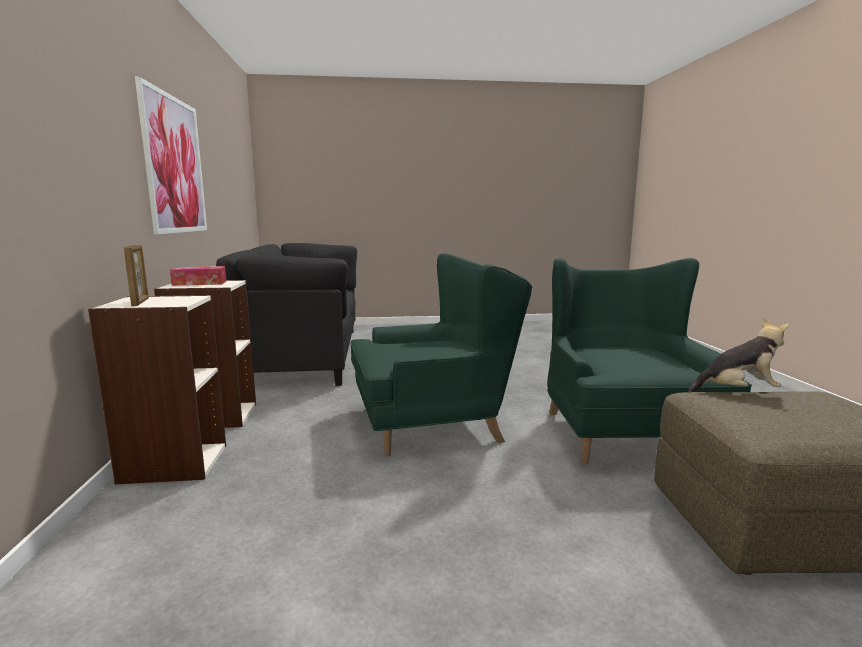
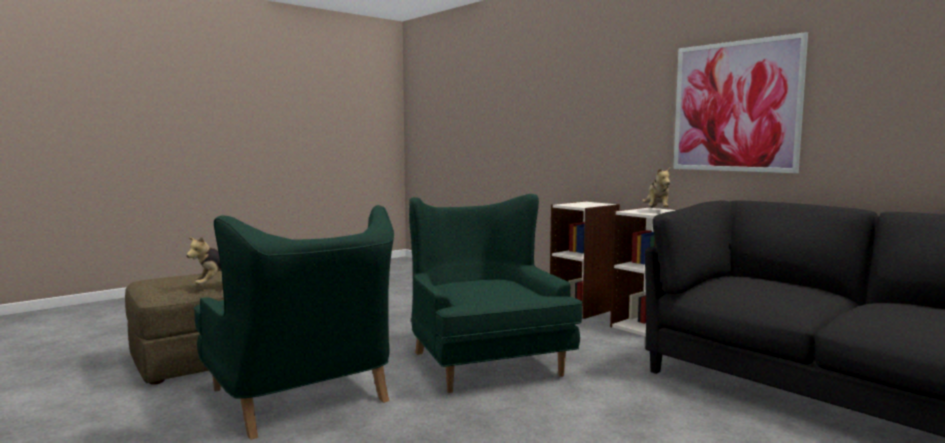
camera: 145 degrees right, 5 degrees down
(140, 302) = (586, 203): picture frame -> none
(199, 283) = (657, 211): tissue box -> plush toy
(435, 423) = (484, 362): green armchair -> green armchair turned 120 degrees clockwise

